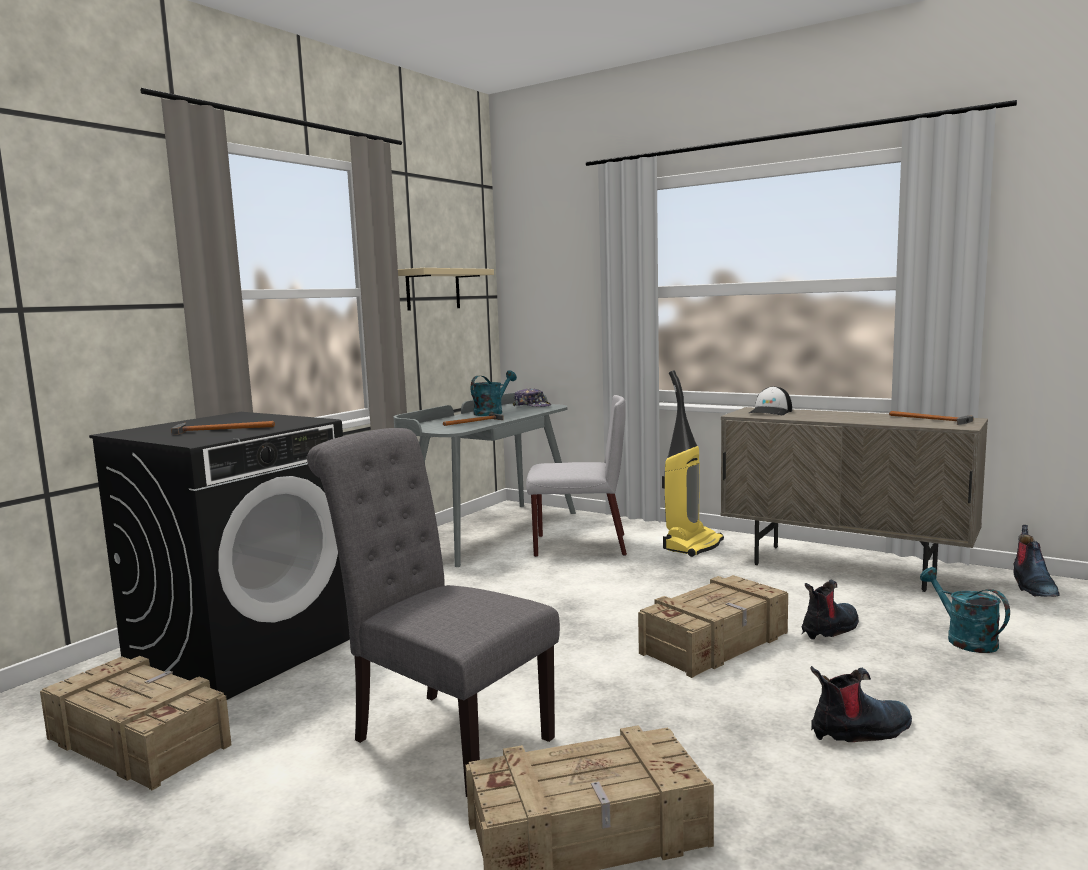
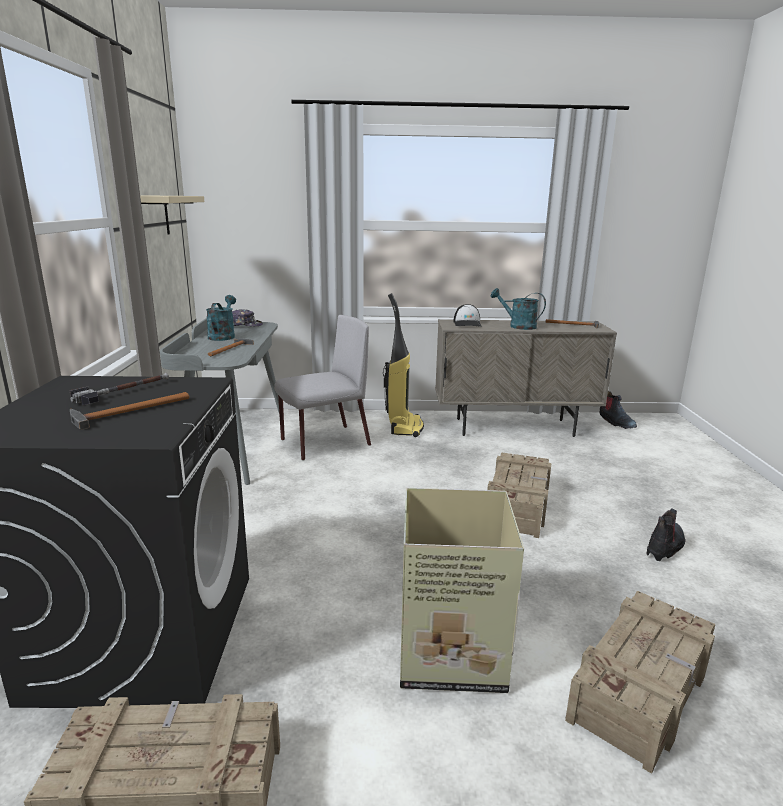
camera: 35 degrees left, 10 degrees up
(248, 421) = (122, 392): none -> hammer
(442, 736) = (448, 652): grey chair -> cardboard box
(830, 629) = (563, 476): boot -> none
(964, 639) = (630, 466): turquoise watering can -> turquoise watering can (517, 326)

